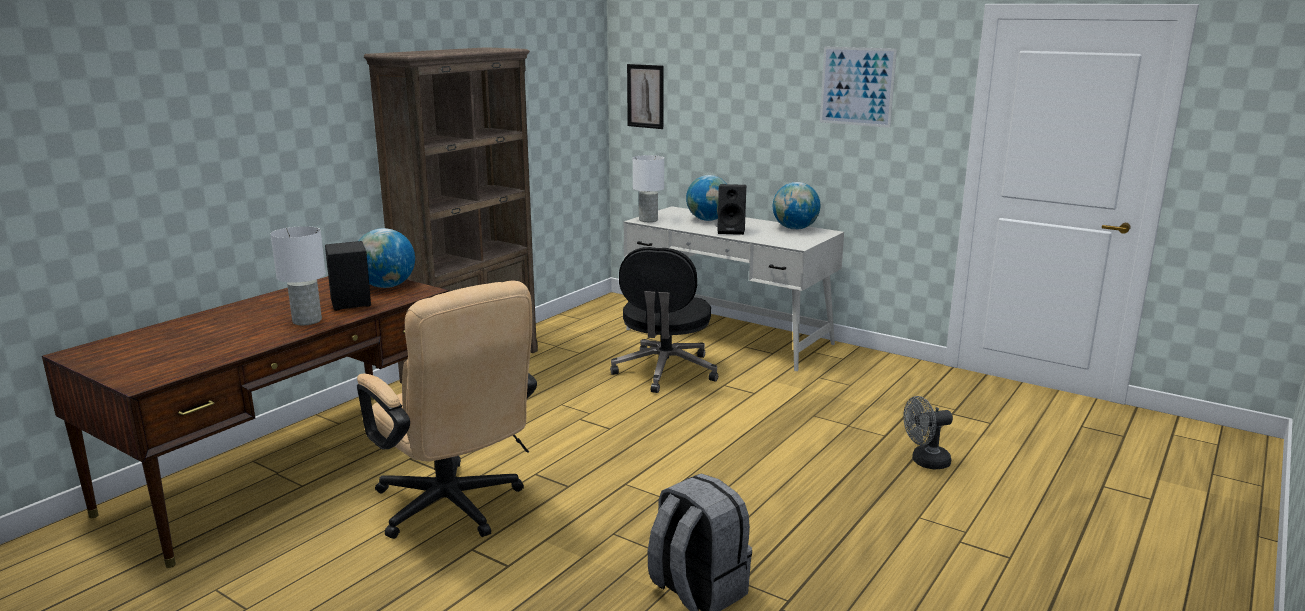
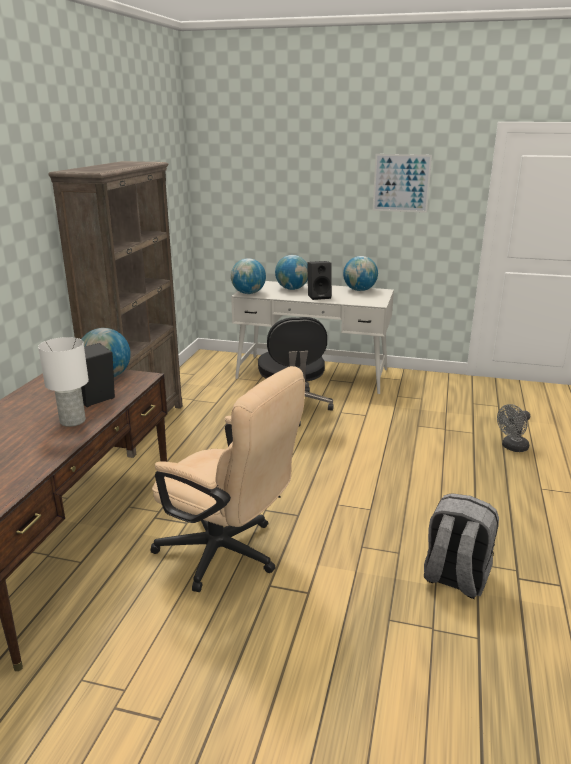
camera: 20 degrees left, 5 degrees up
(645, 96) = (224, 195): picture -> none
(647, 220) = (248, 293): white table lamp -> globe

